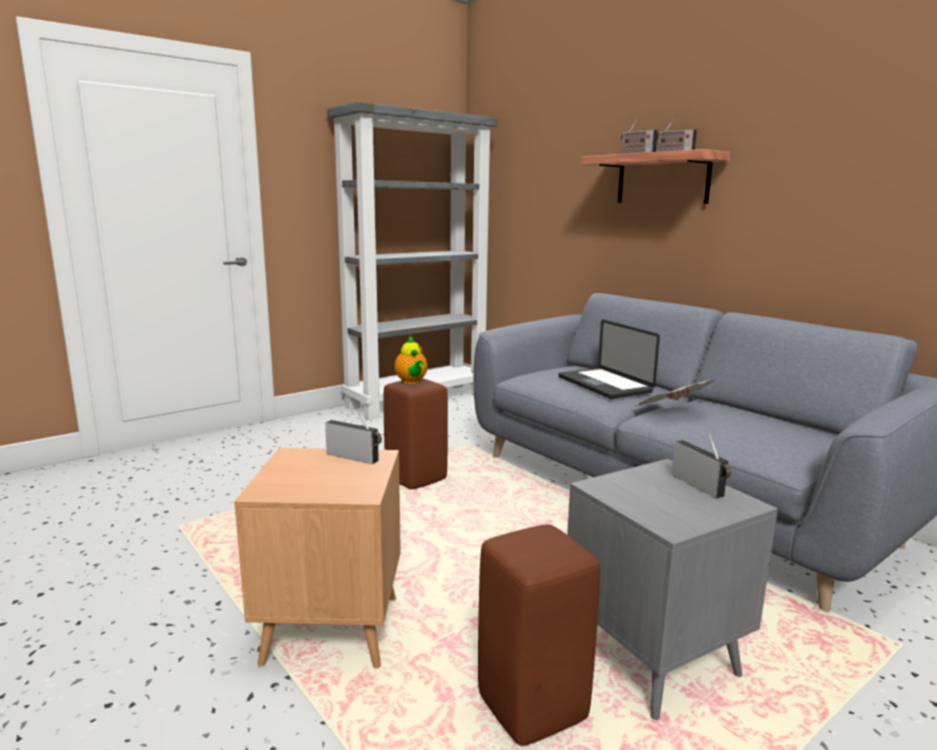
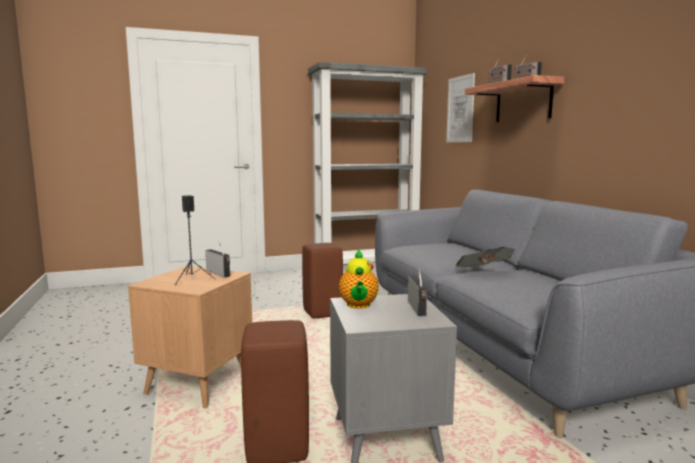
camera: 20 degrees right, 5 degrees down
(327, 474) = (192, 279): none -> black speaker
(411, 381) = (320, 244): teapot -> teapot (358, 305)
(553, 181) = (460, 109): none -> picture
(604, 384) = (453, 253): laptop -> none

